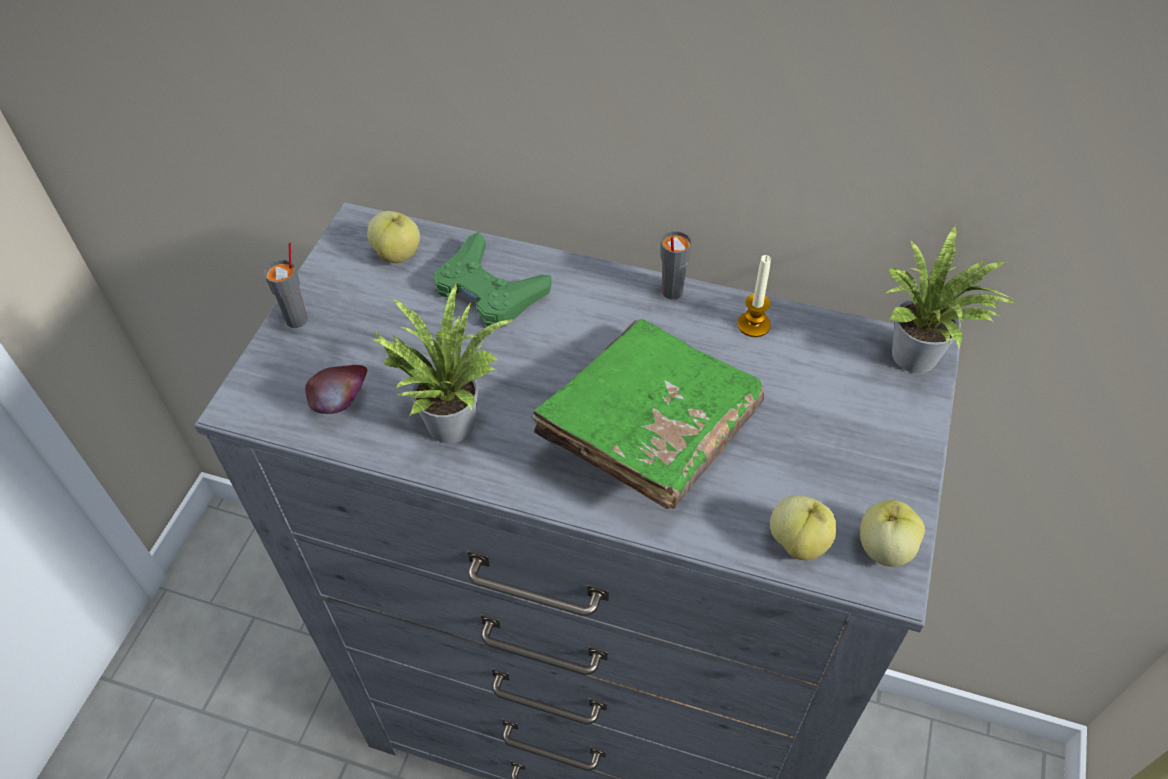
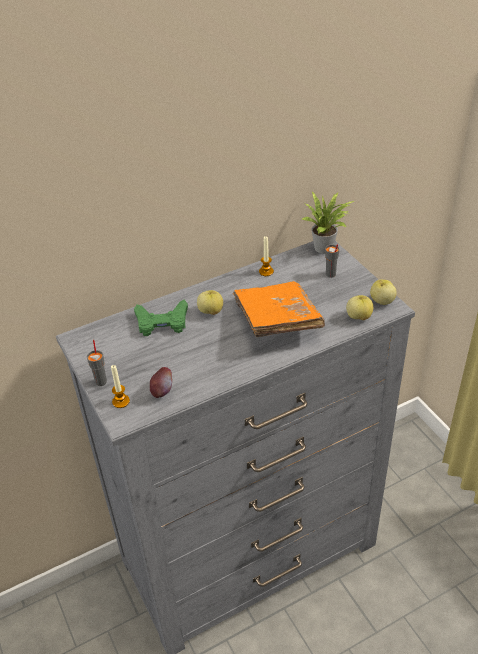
camera: 45 degrees left, 10 degrees down
(278, 372) = (121, 401): none -> candle
(398, 254) = (108, 335): apple -> apple (211, 311)
(449, 419) = (207, 367): potted plant -> none
(650, 430) = (277, 321): green book -> orange book
(671, 292) = (226, 280): grey cup -> grey cup (330, 274)

